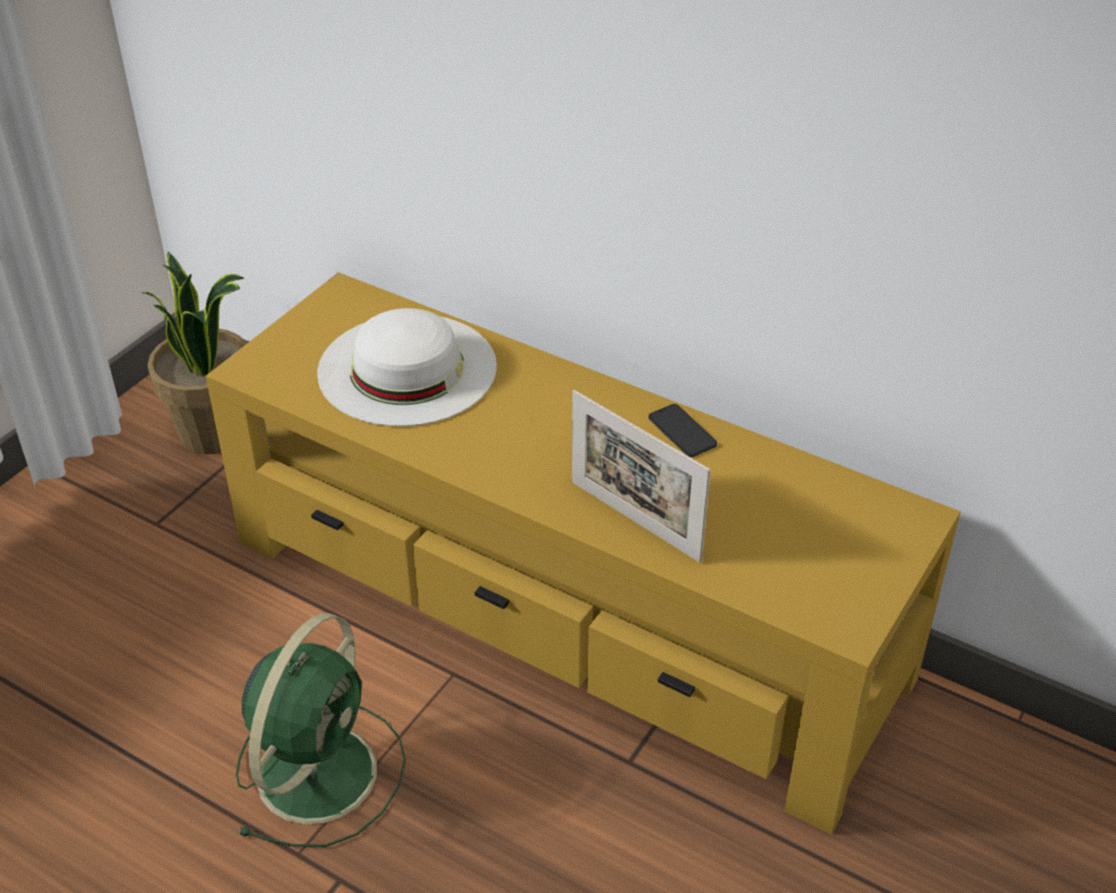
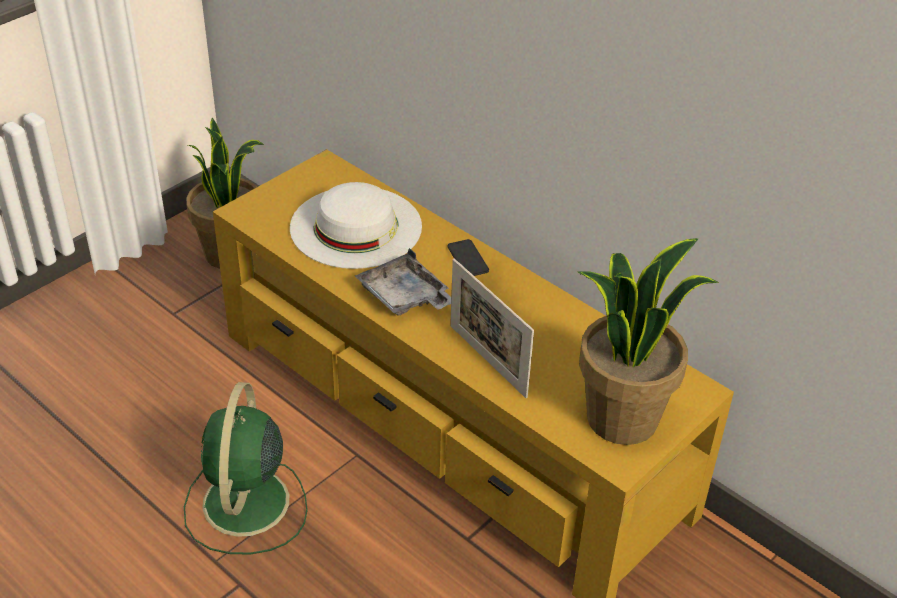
camera: 10 degrees right, 0 degrees up
(320, 769) = (245, 505): green fan -> green fan turned 150 degrees clockwise
(499, 453) = (404, 297): none -> grey tray
(682, 431) = (542, 301): phone -> phone (468, 259)
(831, 567) = (622, 417): none -> potted plant

